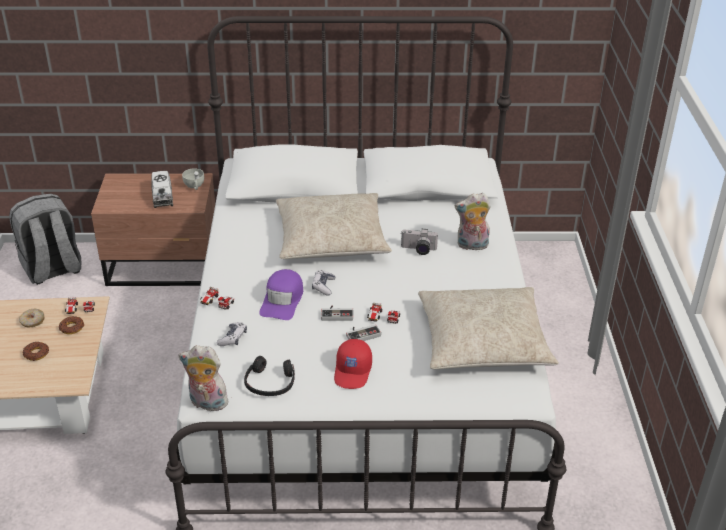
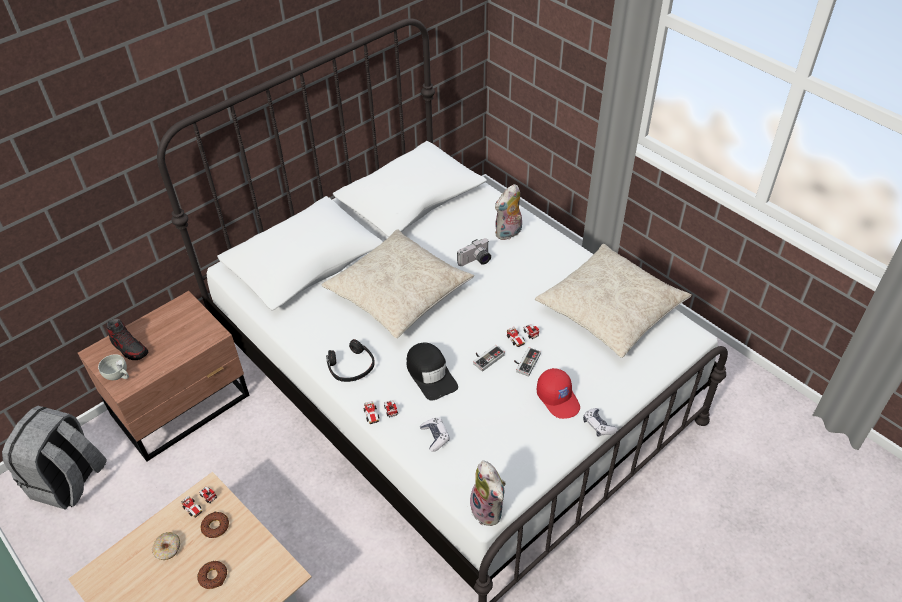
camera: 40 degrees left, 10 degrees up
(136, 187) = (129, 347): none -> shoe
(162, 196) = (170, 342): toy truck -> none
(194, 186) = (188, 313): white cup -> white cup (118, 375)
(206, 403) = (489, 510): plush toy -> plush toy turned 90 degrees counterclockwise
(270, 383) = (513, 454): black headphones -> black headphones (351, 366)
(282, 300) = (430, 374): purple cap -> black cap
(323, 286) = (446, 340): game controller -> game controller (598, 425)

